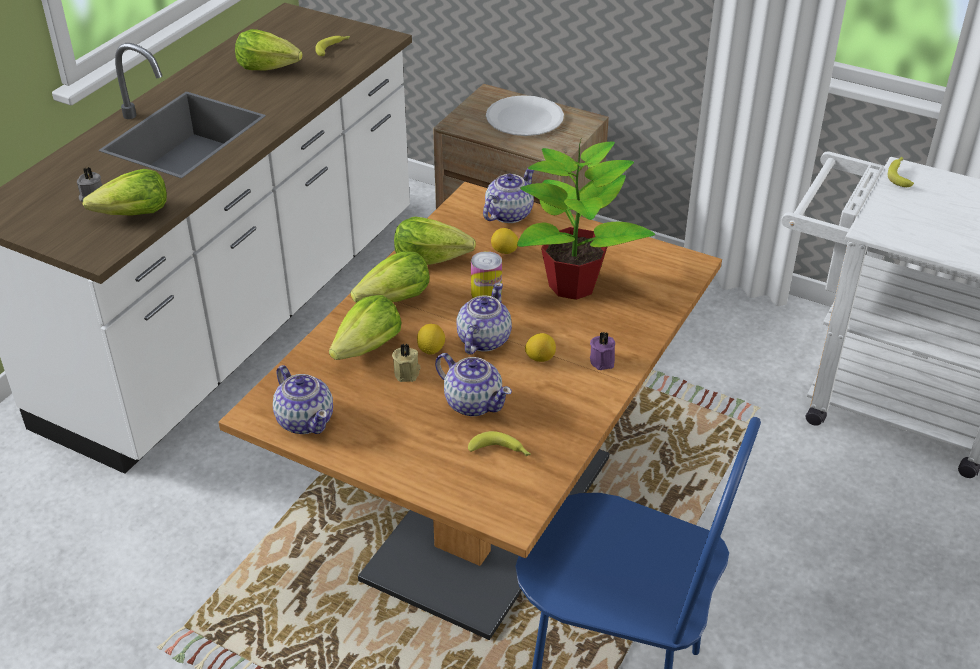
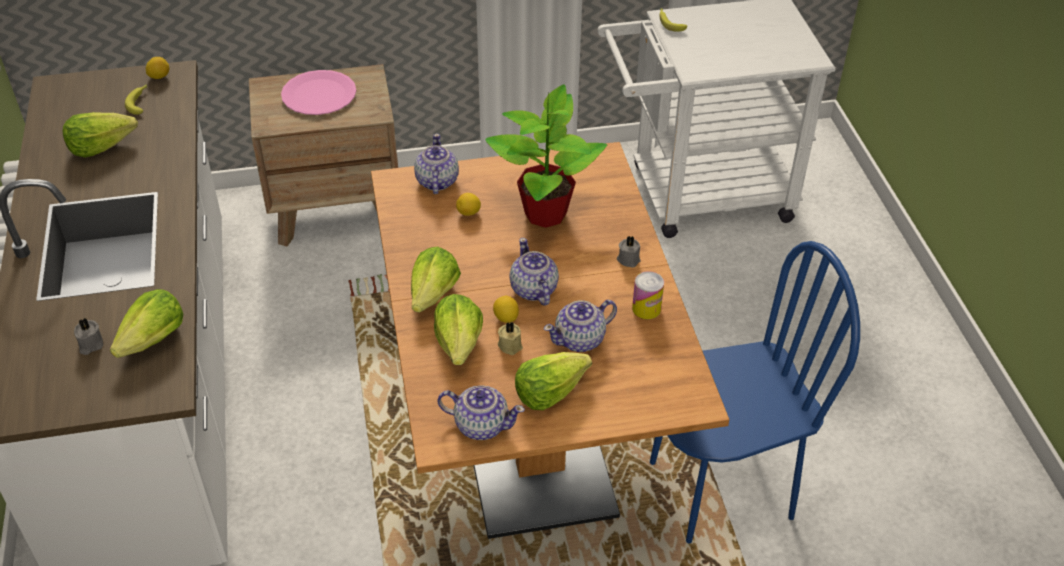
camera: 40 degrees left, 5 degrees up
(431, 258) = (421, 247): lettuce -> lettuce (549, 391)
(473, 402) = (580, 339): teapot -> teapot turned 150 degrees clockwise
(486, 293) = (494, 253): can -> can (646, 308)
(501, 452) = (639, 363): banana -> none
(524, 118) = (319, 95): white plate -> pink plate
(540, 358) = (586, 281): lemon -> lemon (159, 76)
(603, 360) = (628, 259): purple candle -> grey candle

